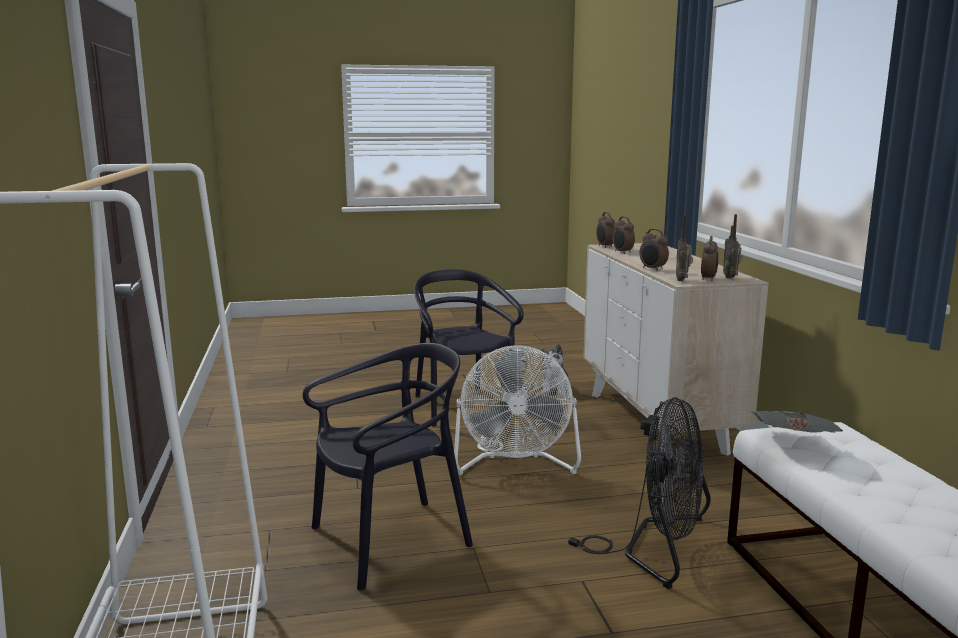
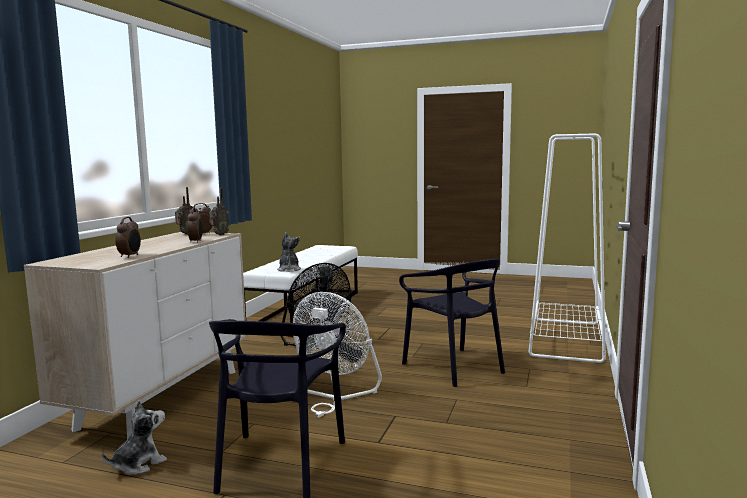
camera: 150 degrees left, 5 degrees down
(390, 540) = (454, 367): black chair -> black chair turned 120 degrees counterclockwise
(604, 246) = (102, 264): alarm clock -> none
(794, 444) = (289, 269): newspaper -> plush toy

